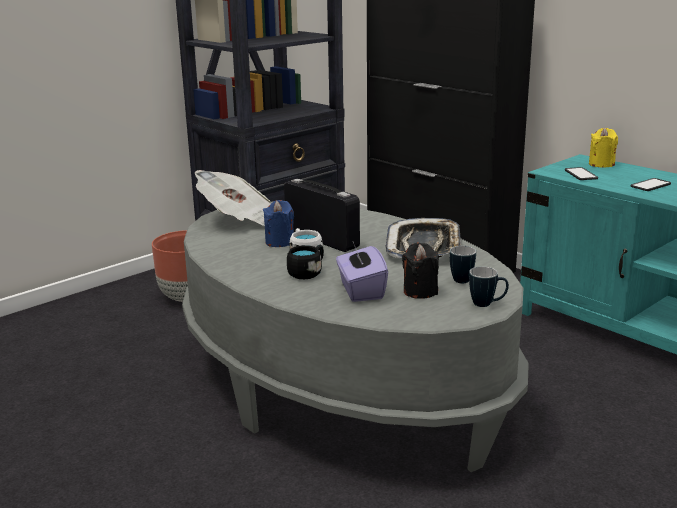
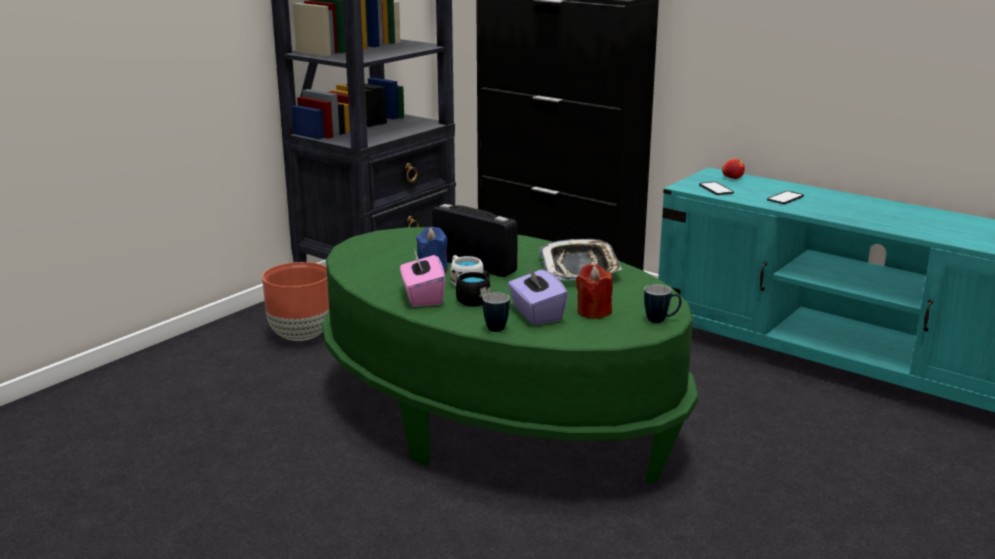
camera: 10 degrees left, 0 degrees up
(240, 221) = (380, 249): newspaper -> none
(257, 267) = (422, 297): none -> pink tissue box
(340, 385) = (497, 414): grey coffee table -> green coffee table
(420, 291) = (593, 312): black candle -> red candle
(463, 279) = (629, 297): mug -> mug (497, 326)
(601, 164) = (732, 177): yellow candle -> apple

